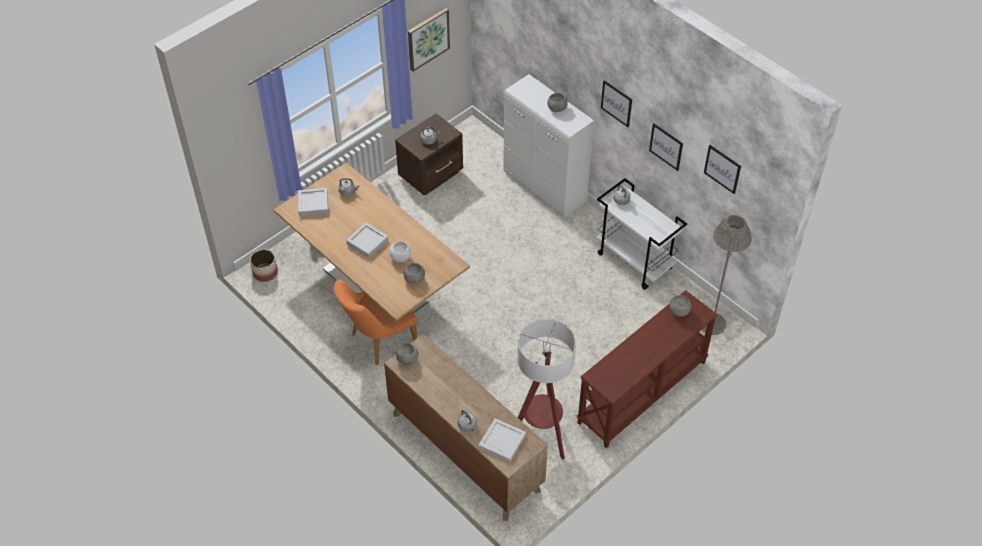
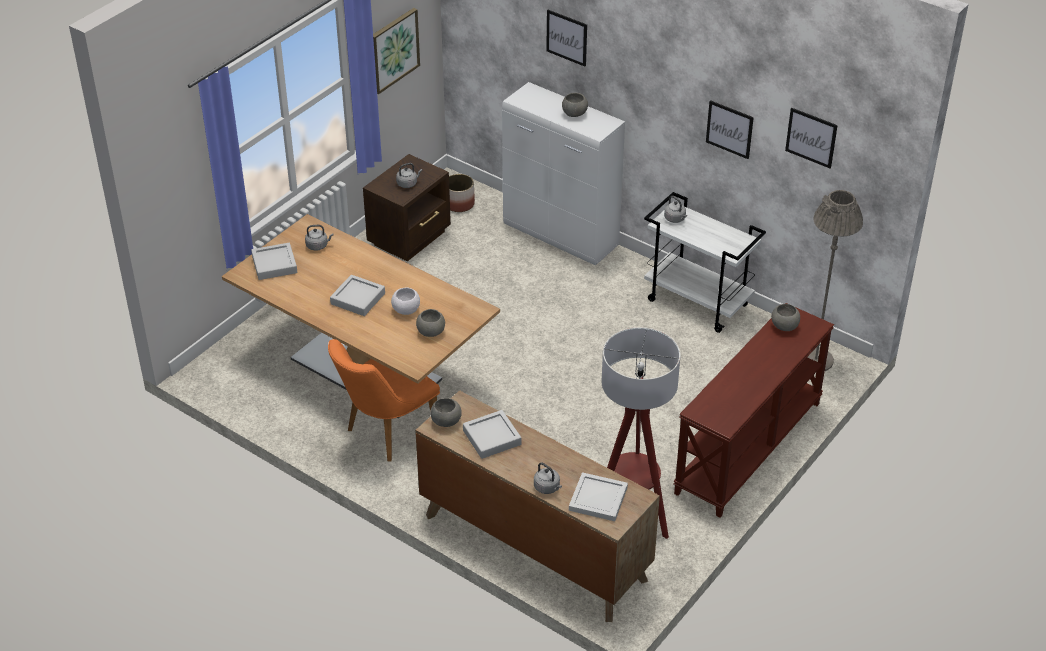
camera: 10 degrees left, 10 degrees down
(265, 273) = (212, 373): planter -> planter (459, 204)
(437, 378) = (492, 438): none -> grey tray
(616, 103) = (656, 88): picture -> picture (567, 37)

